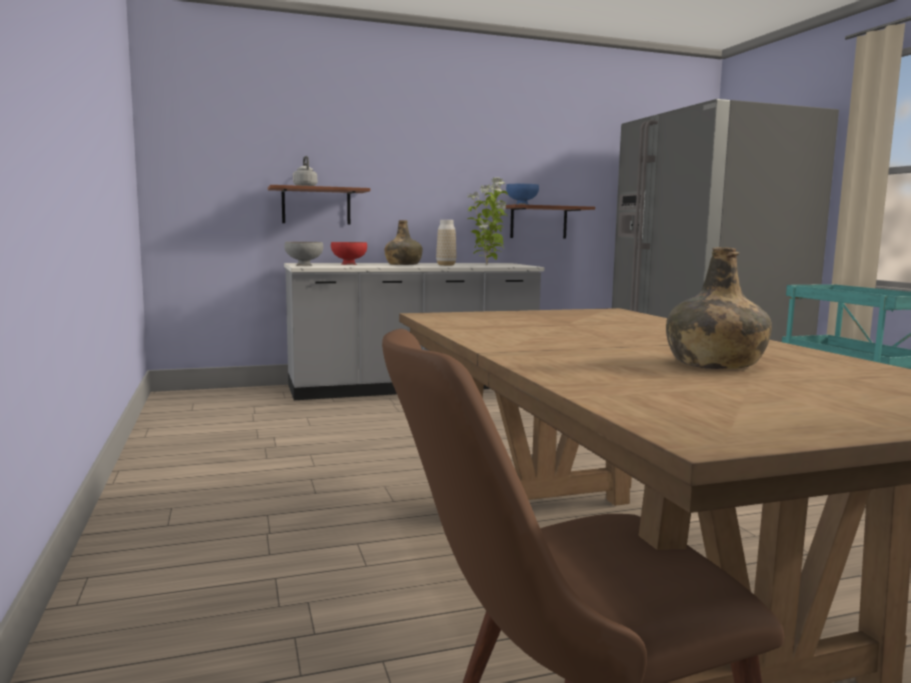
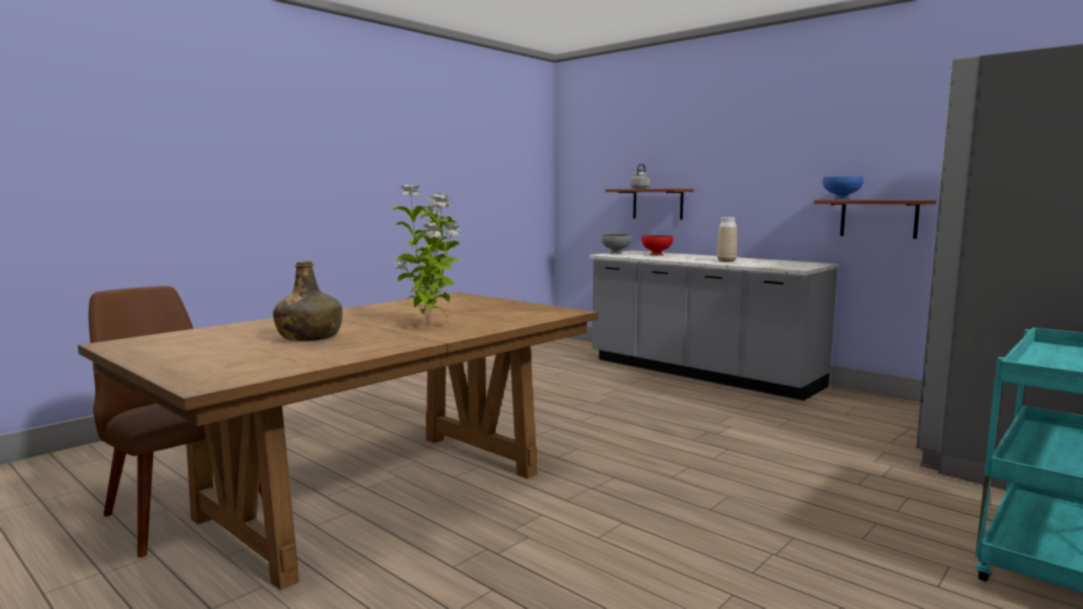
camera: 60 degrees right, 0 degrees up
(403, 264) = (695, 258): green bottle -> none
(487, 264) = (774, 263): potted plant -> potted plant (429, 325)

